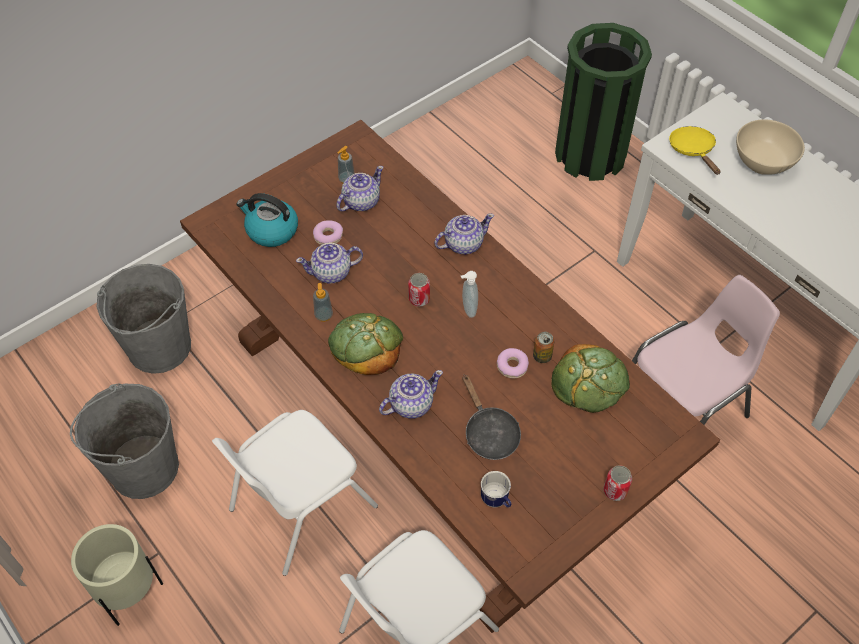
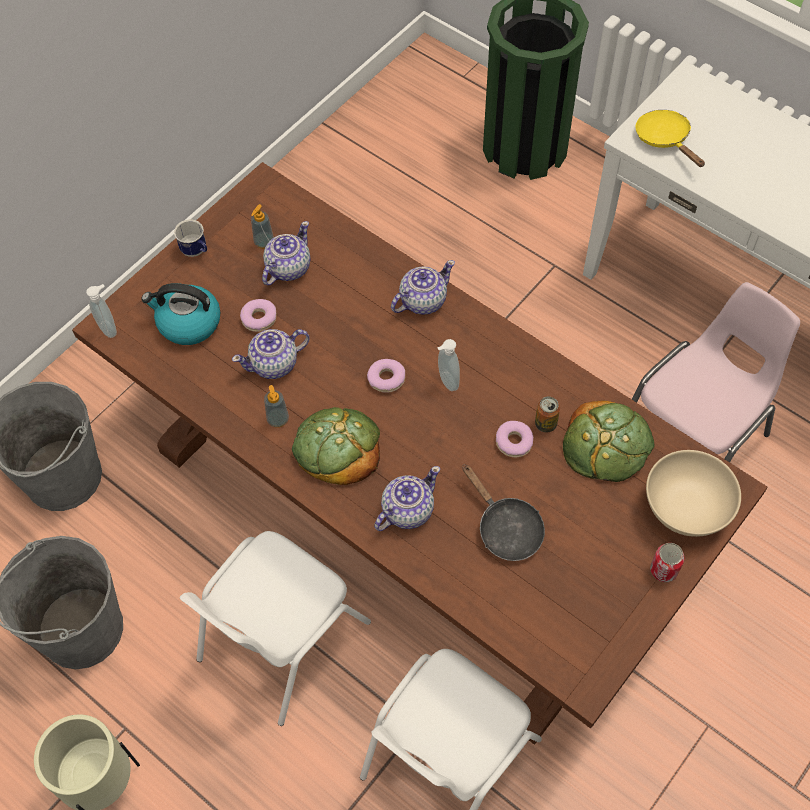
camera: 10 degrees left, 5 degrees up
(209, 224) = (109, 328): none -> soap dispenser
(419, 299) = (386, 379): can -> donut
(497, 501) = (533, 608): mug -> mug (196, 251)
(762, 163) = (747, 142): beige bowl -> beige bowl (685, 508)

